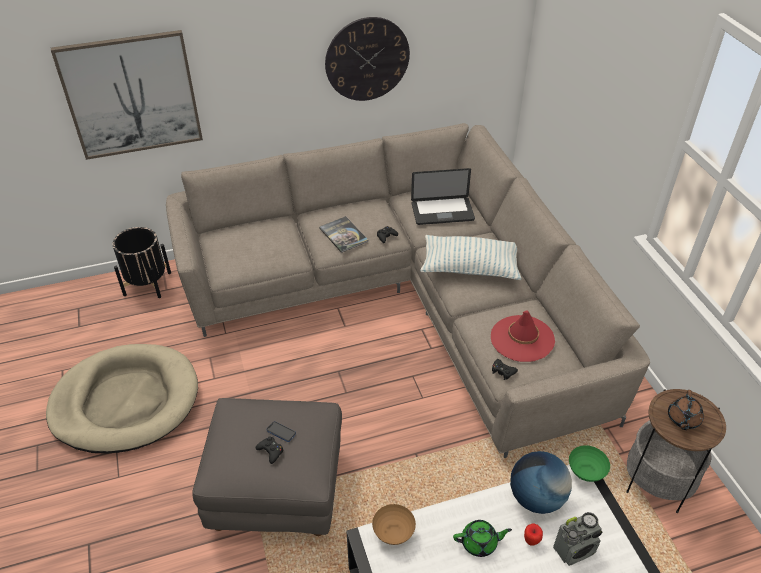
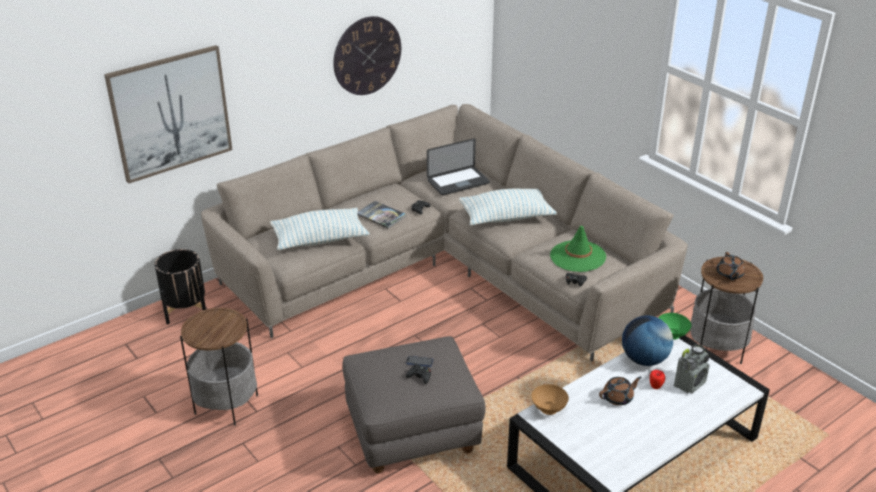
camera: 20 degrees left, 10 degrees down
(125, 402) = (226, 404): beige dog bed -> side table
(269, 250) = (320, 239): none -> pillow
(480, 543) = (618, 398): green teapot -> brown teapot
(522, 338) = (577, 256): red hat -> green hat

